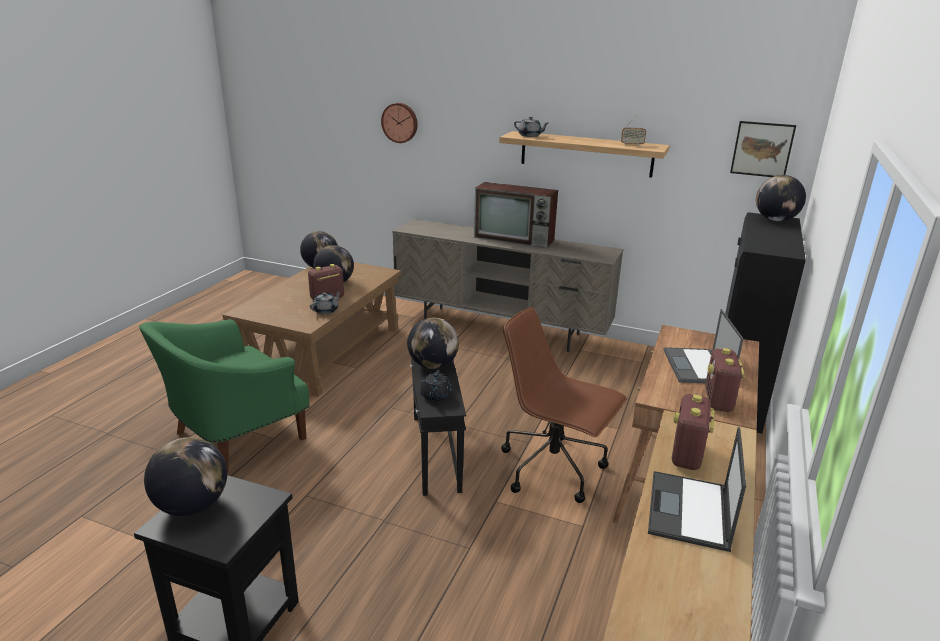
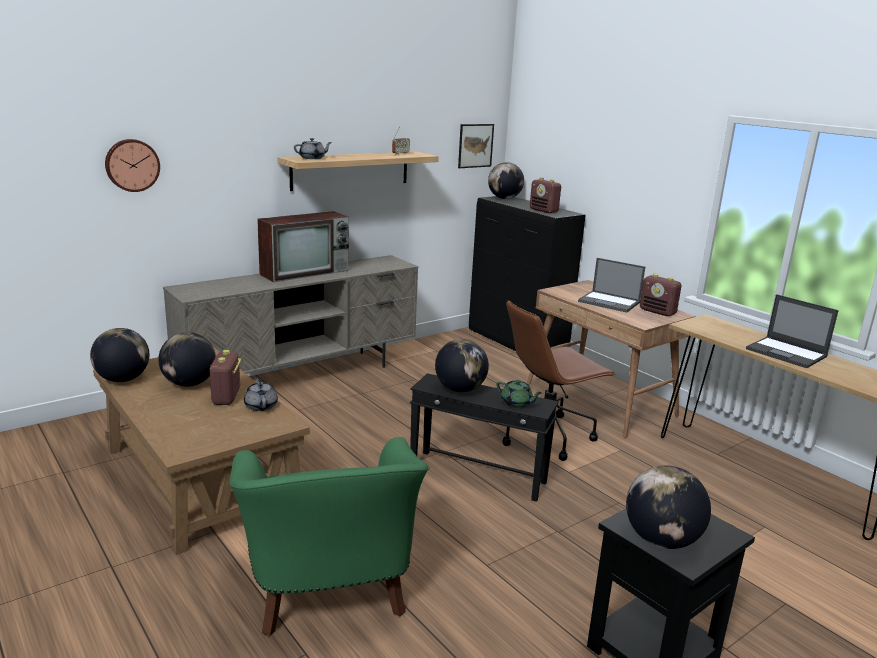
camera: 60 degrees left, 5 degrees down
(435, 396) = (516, 403): black teapot -> green teapot
(687, 455) = (727, 335): radio -> radio (544, 211)

